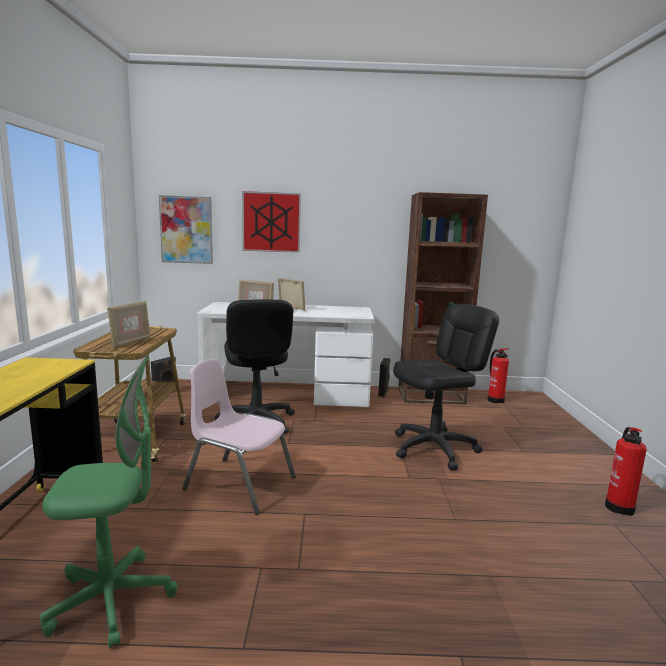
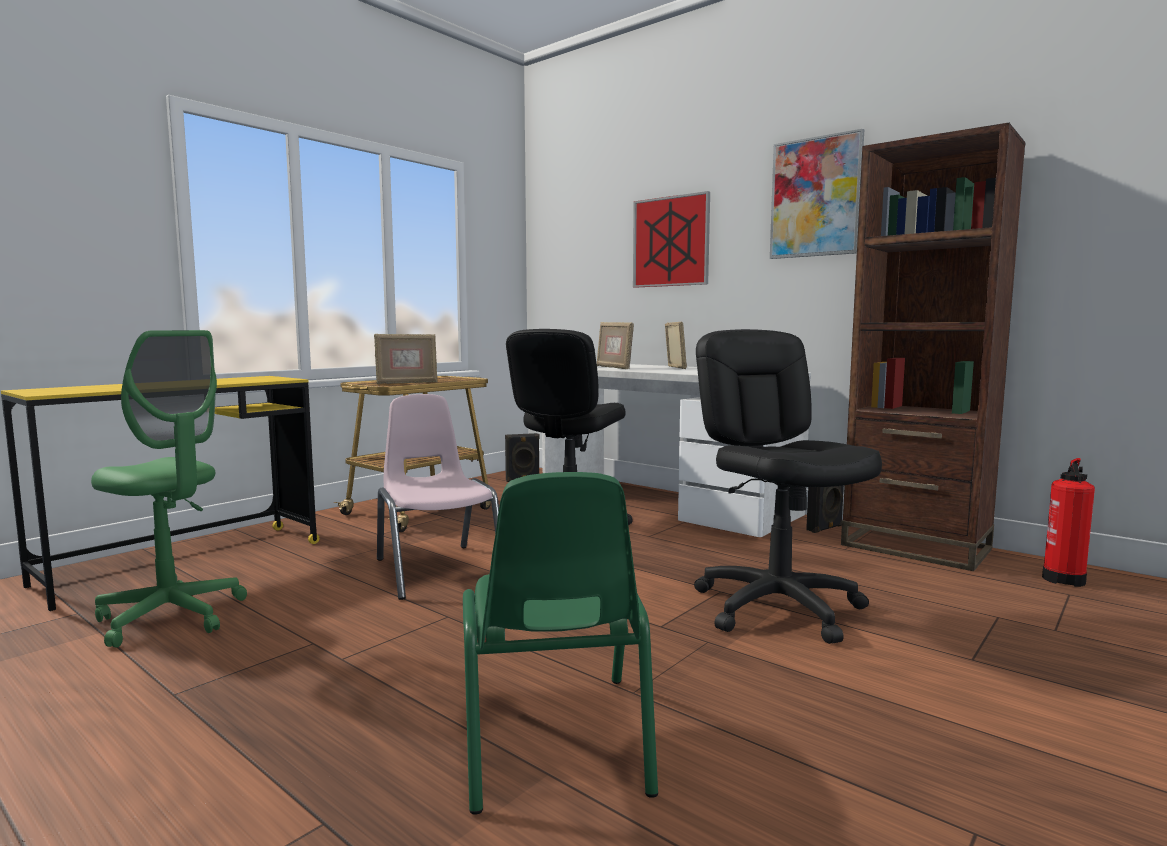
camera: 40 degrees right, 5 degrees down
(186, 230) = (573, 265): picture -> picture (815, 197)
(434, 448) = (778, 608): black office chair -> black office chair turned 120 degrees counterclockwise
(466, 558) = (552, 739): none -> green chair
(619, 506) = (1062, 815): fire extinguisher -> none

